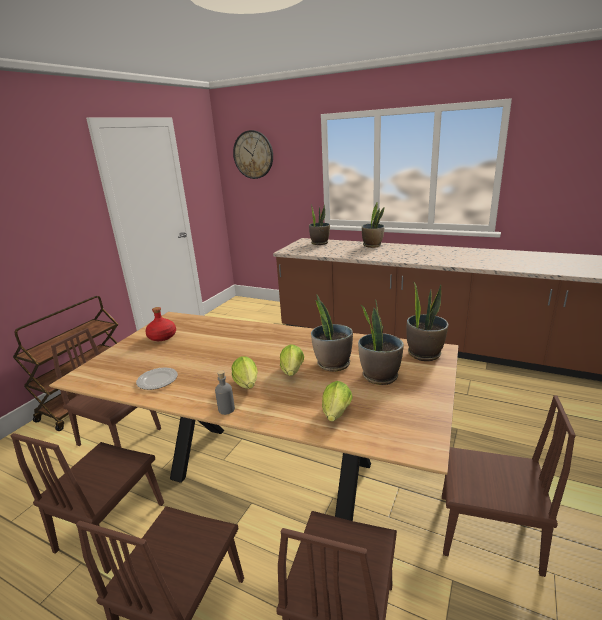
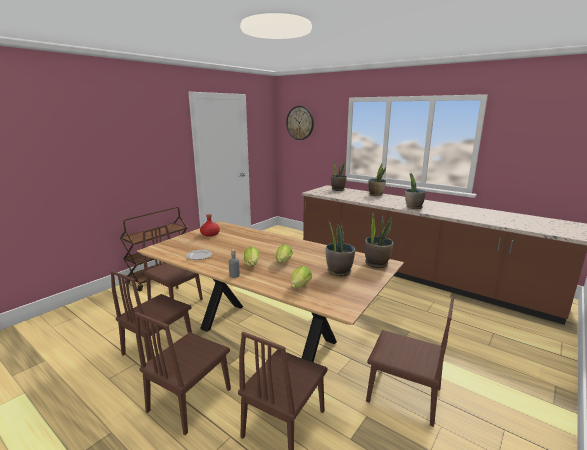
camera: 10 degrees right, 5 degrees down
(332, 364) = (311, 261): potted plant -> potted plant (413, 207)

